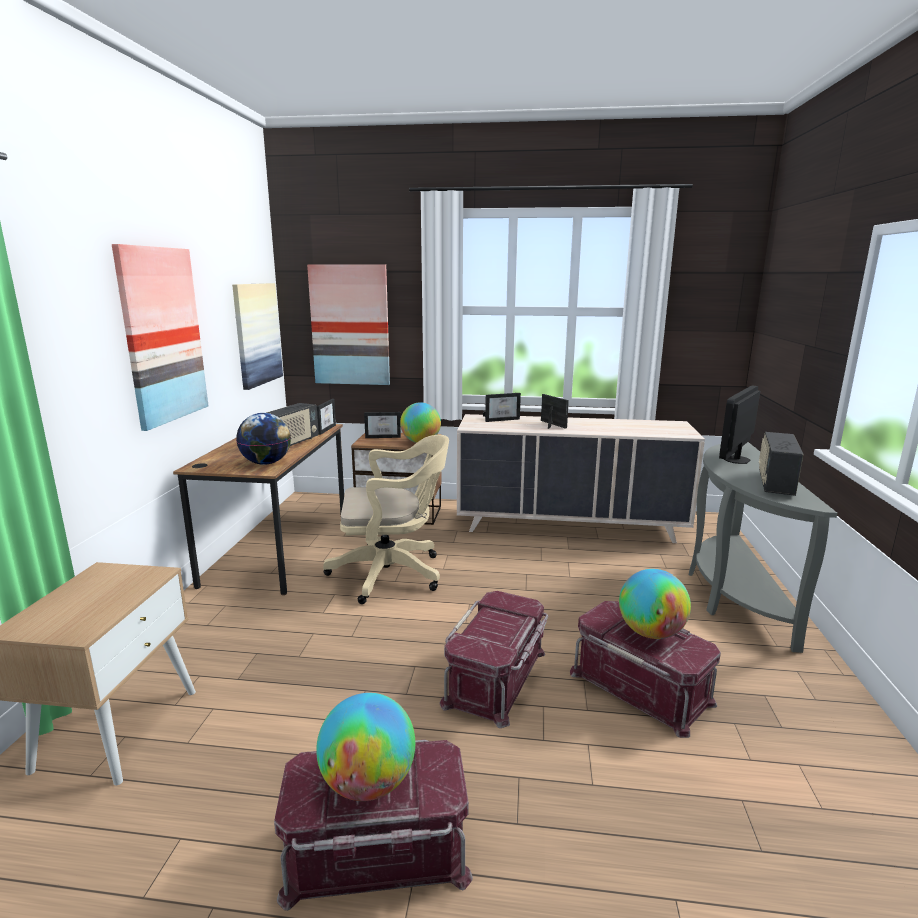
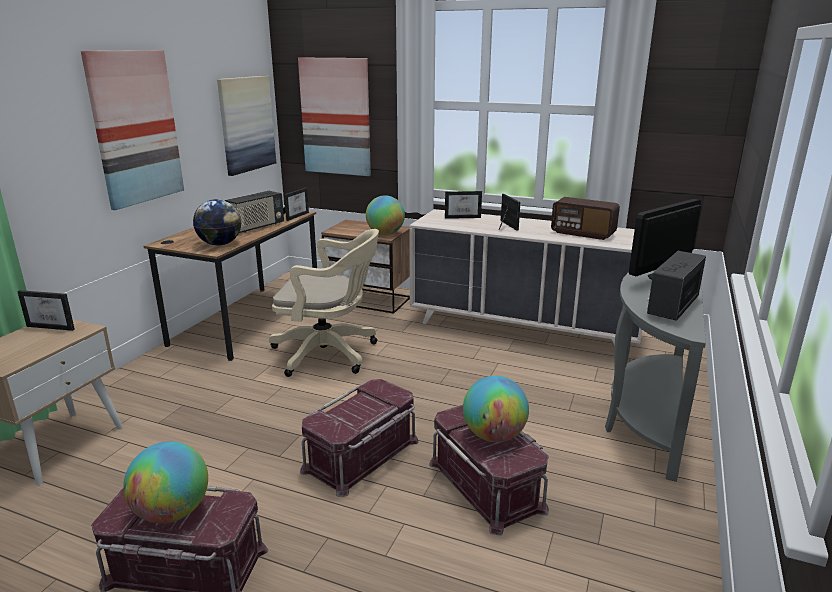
camera: 15 degrees right, 5 degrees up
(383, 436) = (356, 226): picture frame -> picture frame (55, 326)
(627, 427) = (583, 233): none -> radio

